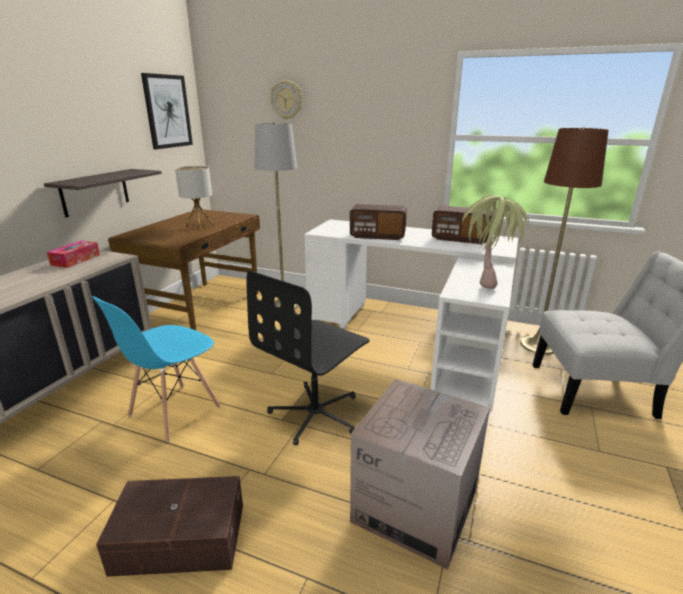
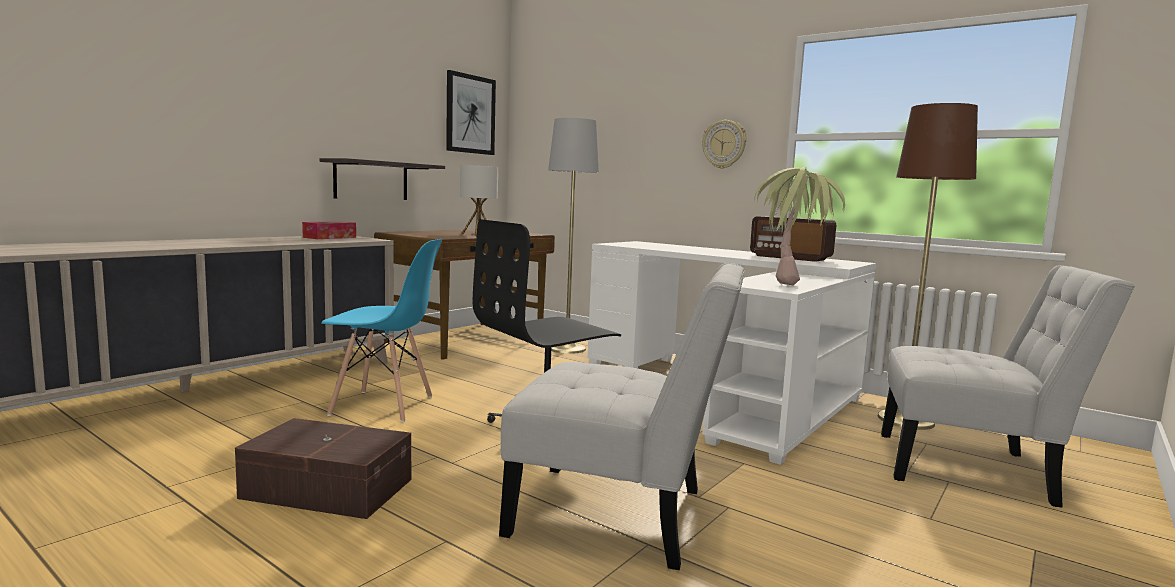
camera: 15 degrees right, 15 degrees down
(174, 412) = (383, 406): blue chair -> blue chair turned 135 degrees counterclockwise
(287, 100) = (602, 104): wall clock -> wall clock (724, 144)
(377, 236) = (681, 250): radio -> none
(415, 506) = (620, 516): cardboard box -> white chair

